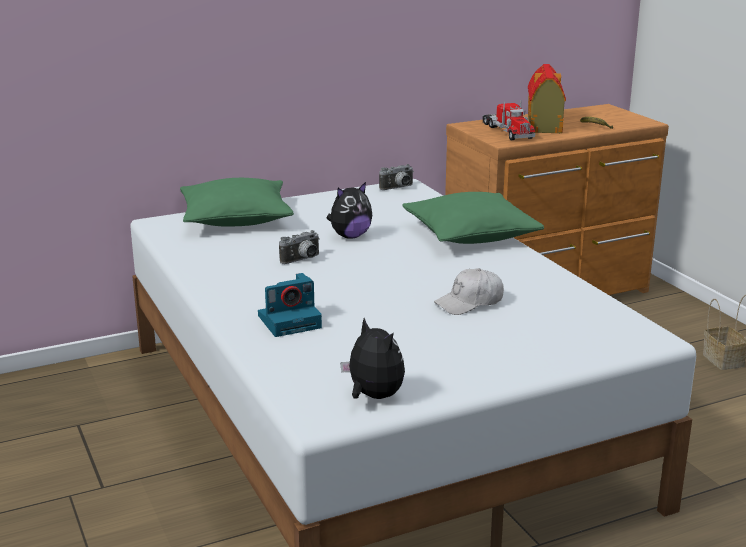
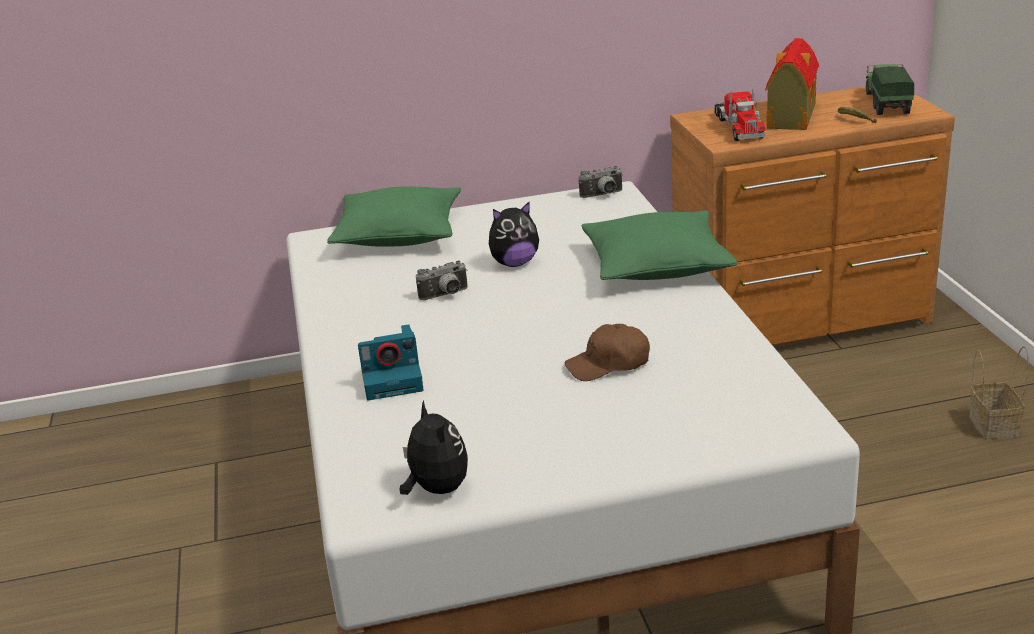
camera: 15 degrees right, 5 degrees up
(469, 303) = (608, 364): white cap -> brown cap
(612, 116) = (886, 103): none -> toy truck

